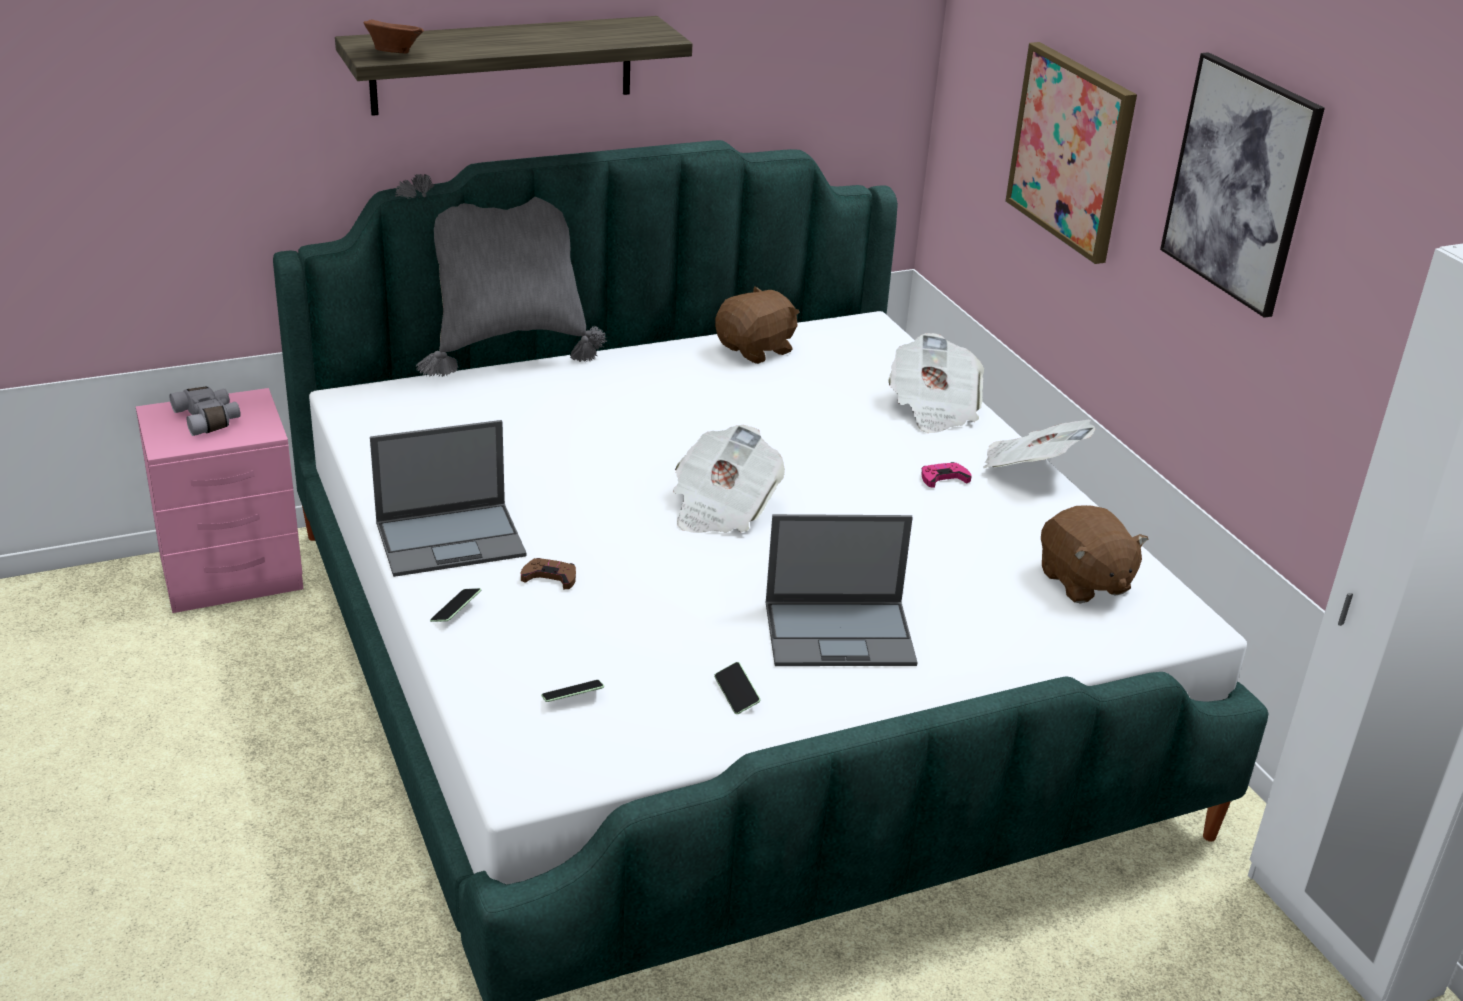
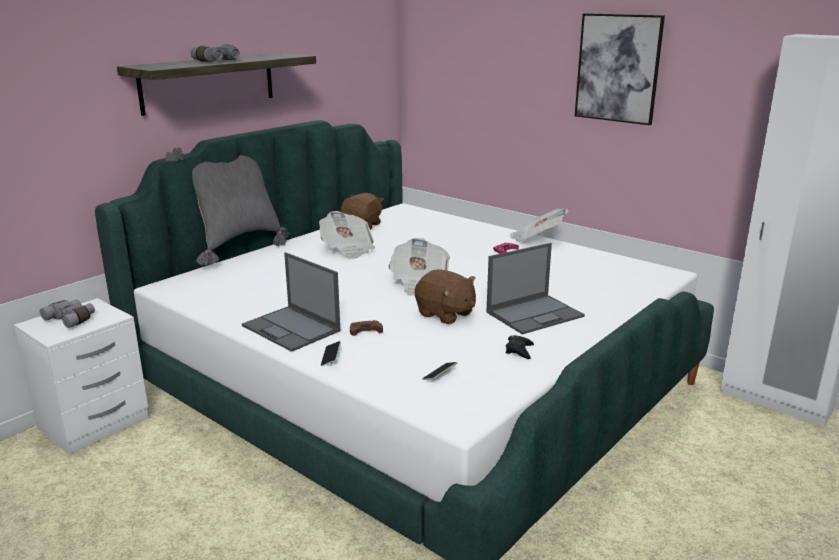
camera: 25 degrees left, 10 degrees down
(234, 574) = (97, 423): pink nightstand -> white nightstand
(394, 53) = (164, 66): brown bowl -> none
(452, 539) = (292, 329): laptop -> laptop turned 90 degrees clockwise
(503, 43) = (219, 61): none -> grey binoculars
(736, 695) = (519, 350): phone -> black game controller
(933, 409) = (469, 229): newspaper -> newspaper (347, 249)
(1072, 150) = (502, 89): picture -> none
(1083, 582) = (610, 270): brown plush toy -> brown plush toy (445, 314)

